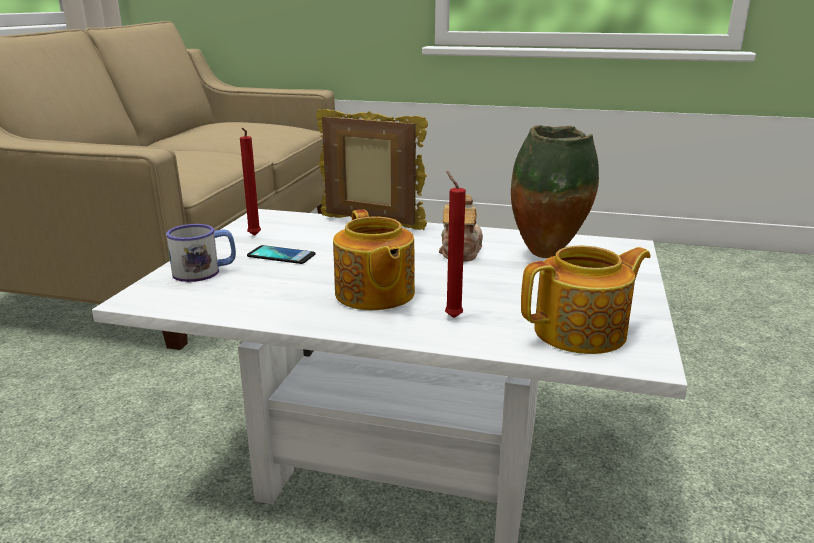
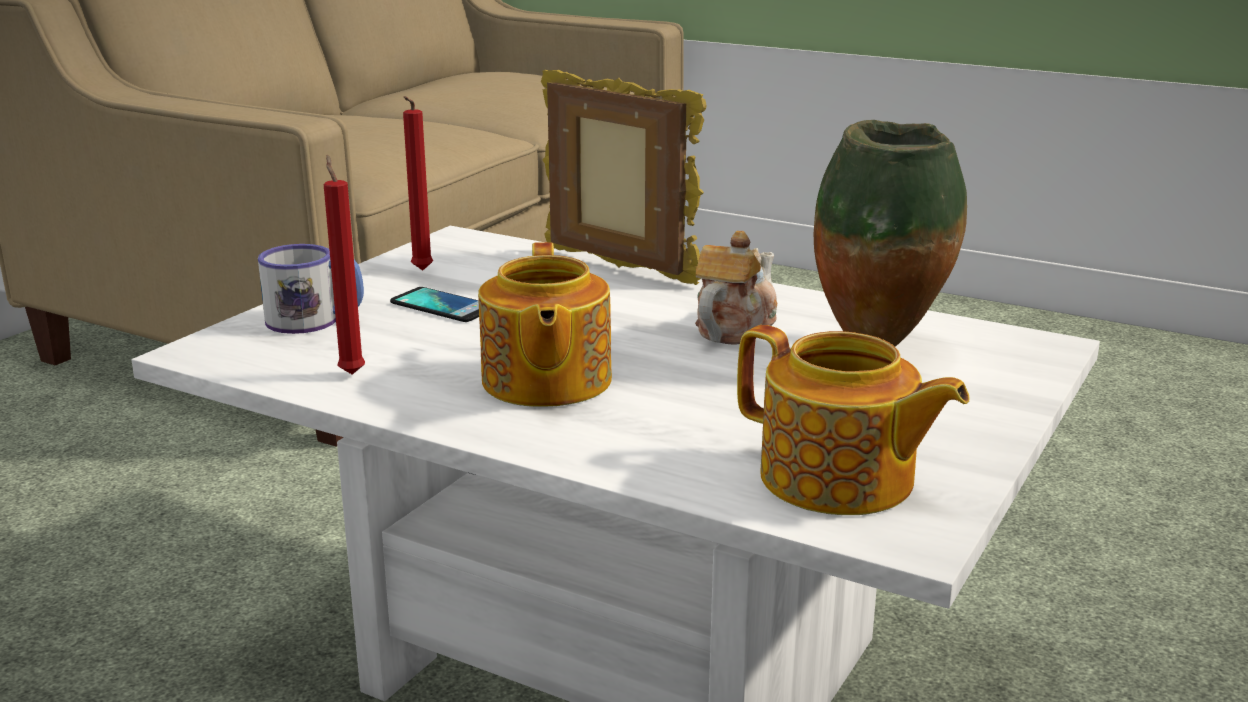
camera: 15 degrees right, 0 degrees up
(451, 316) = (642, 430): red candle -> red candle (351, 372)
(582, 332) = (839, 480): teapot -> teapot turned 45 degrees clockwise

